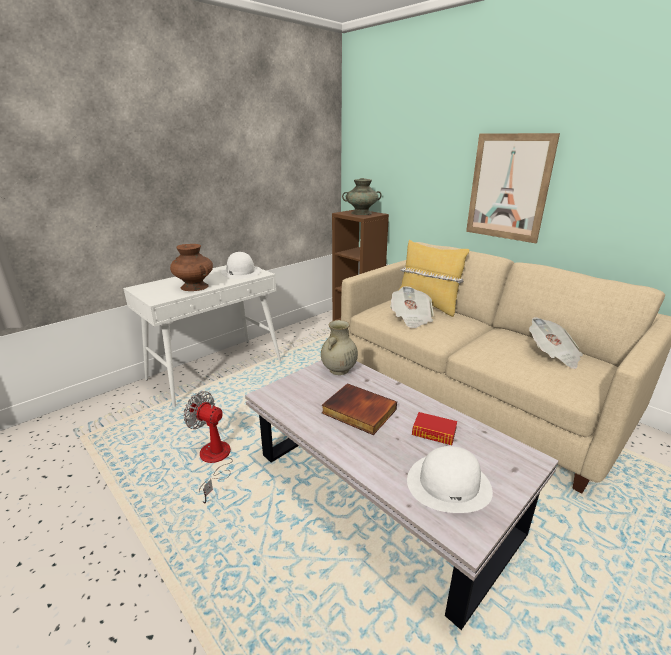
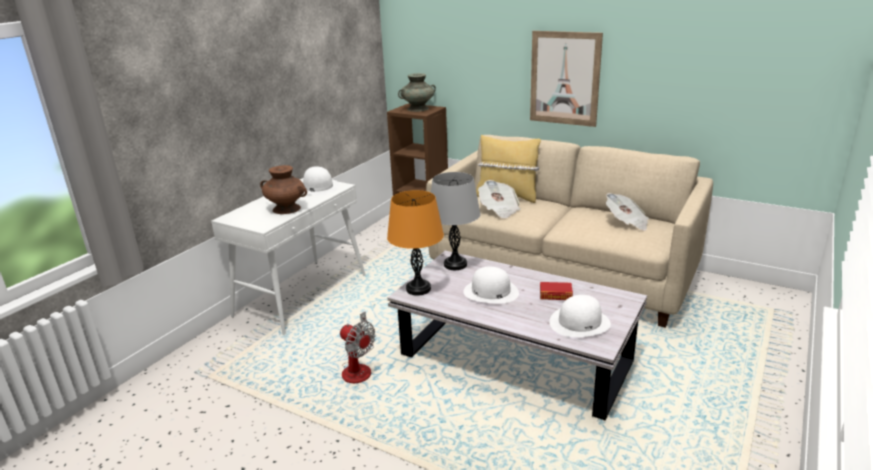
camera: 15 degrees left, 0 degrees up
(214, 461) = (358, 367): fan -> fan turned 150 degrees counterclockwise
(282, 391) = (418, 289): none -> orange table lamp
(339, 370) = (455, 265): beige vase -> grey table lamp
(358, 412) = (490, 292): book -> white hat

